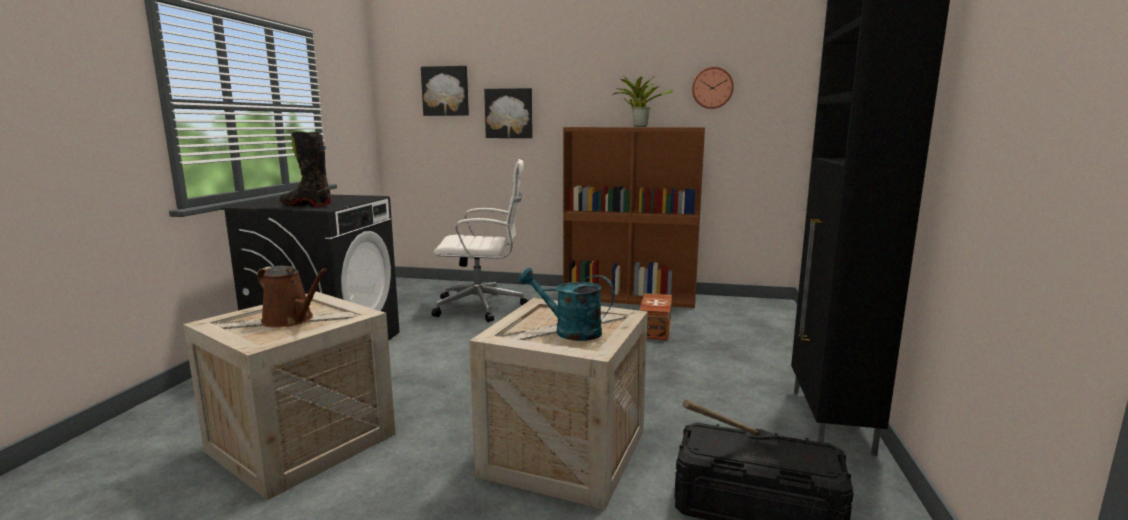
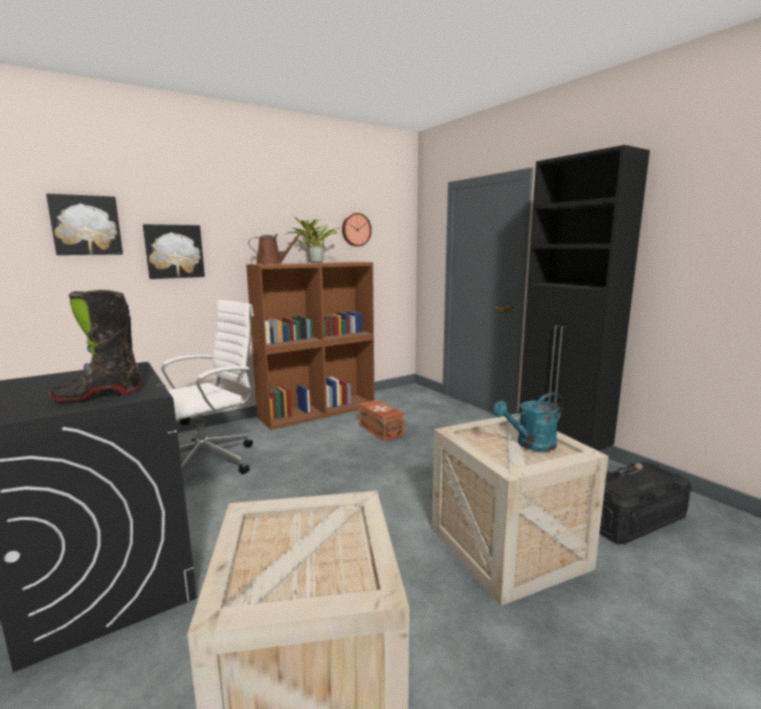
camera: 45 degrees left, 0 degrees up
(291, 320) = (313, 546): brown watering can -> brown watering can (272, 264)

